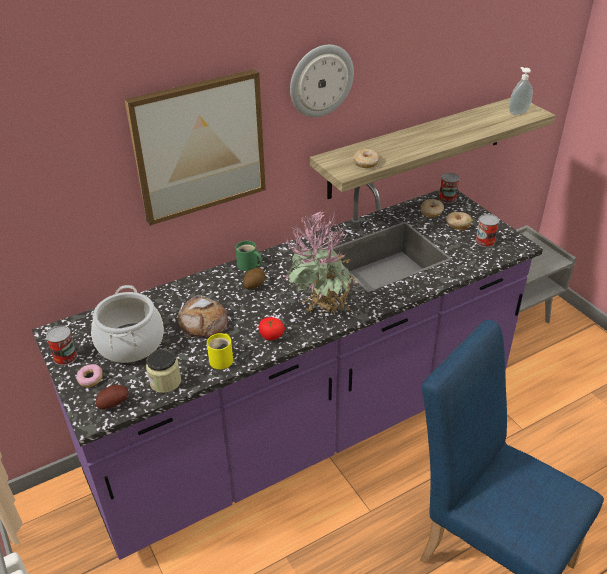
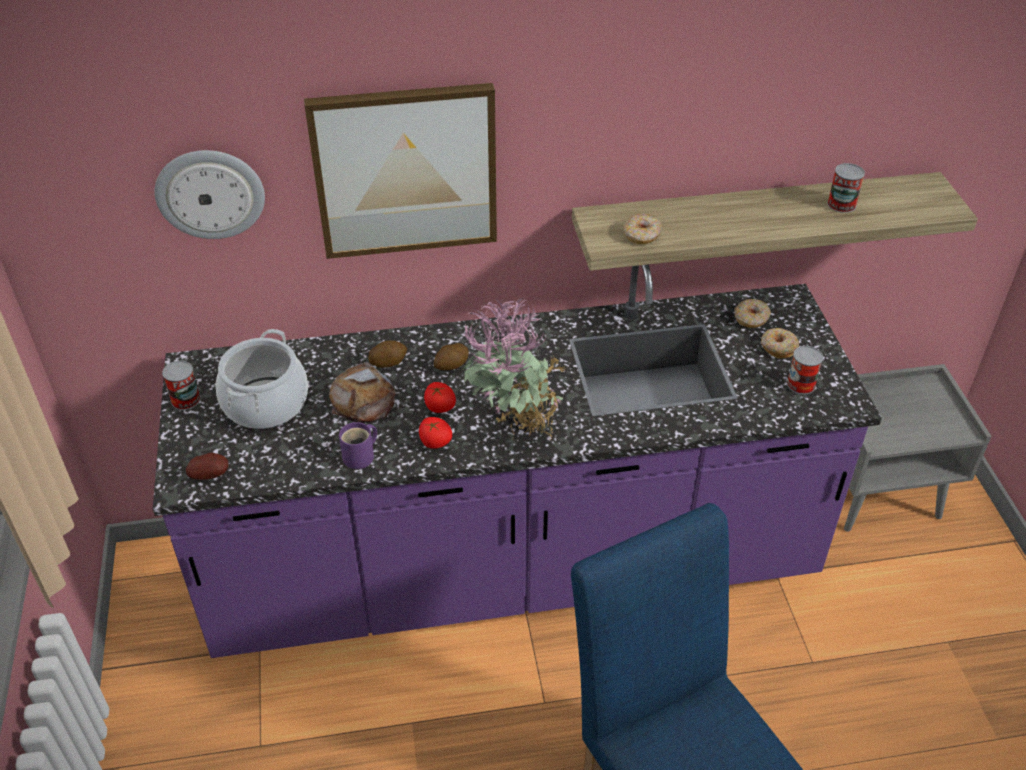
camera: 20 degrees right, 5 degrees up
(91, 379) = (200, 437): donut -> none
(165, 382) = (280, 465): jar -> none
(208, 294) = (388, 362): none -> potato
(223, 359) = (361, 456): yellow mug -> purple mug
(248, 266) = (458, 336): green mug -> none
(261, 313) = (439, 407): none -> tomato
(320, 80) = (595, 110): wall clock -> wall clock (210, 193)
(447, 198) = (787, 303): can -> can (841, 204)
(517, 112) = (919, 201): soap dispenser -> none

